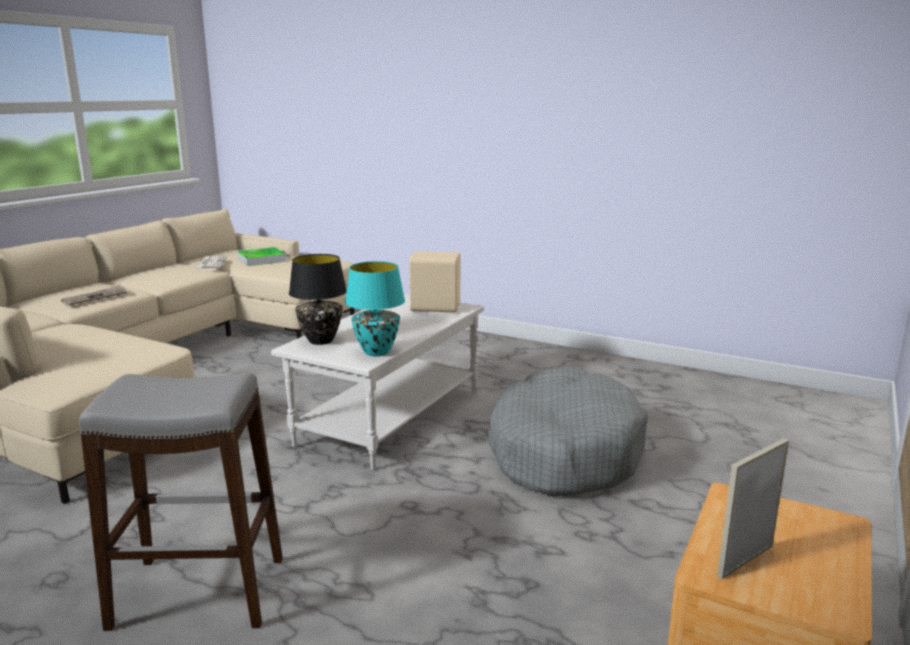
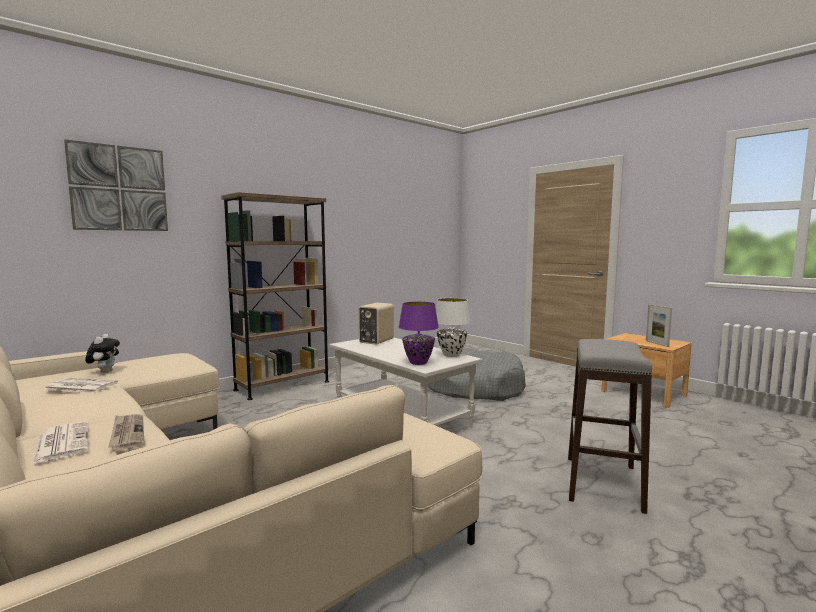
camera: 70 degrees left, 10 degrees down
(82, 289) = (62, 442): none -> newspaper
(261, 259) = (105, 372): tray -> plush toy
(321, 341) = (419, 362): black table lamp -> purple table lamp
(327, 81) = (119, 188): none -> picture
(377, 352) = (451, 355): turquoise table lamp -> white table lamp
(451, 337) = (282, 386): none -> brown bookcase

